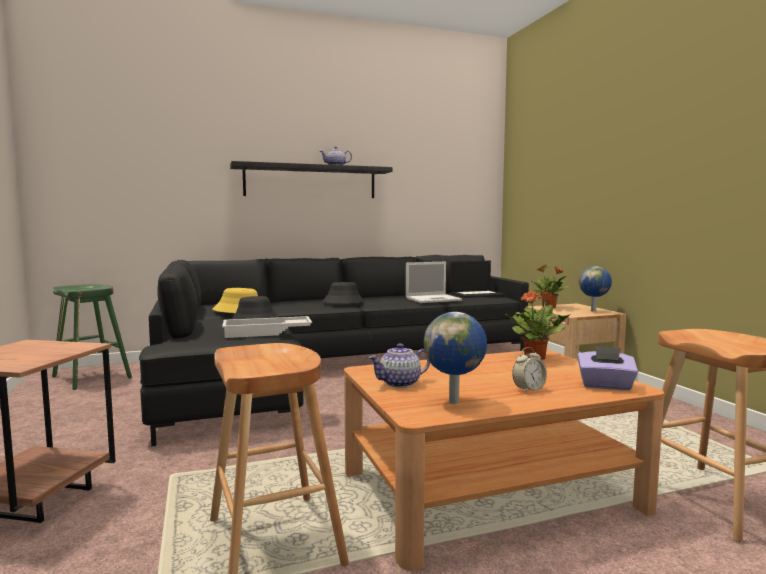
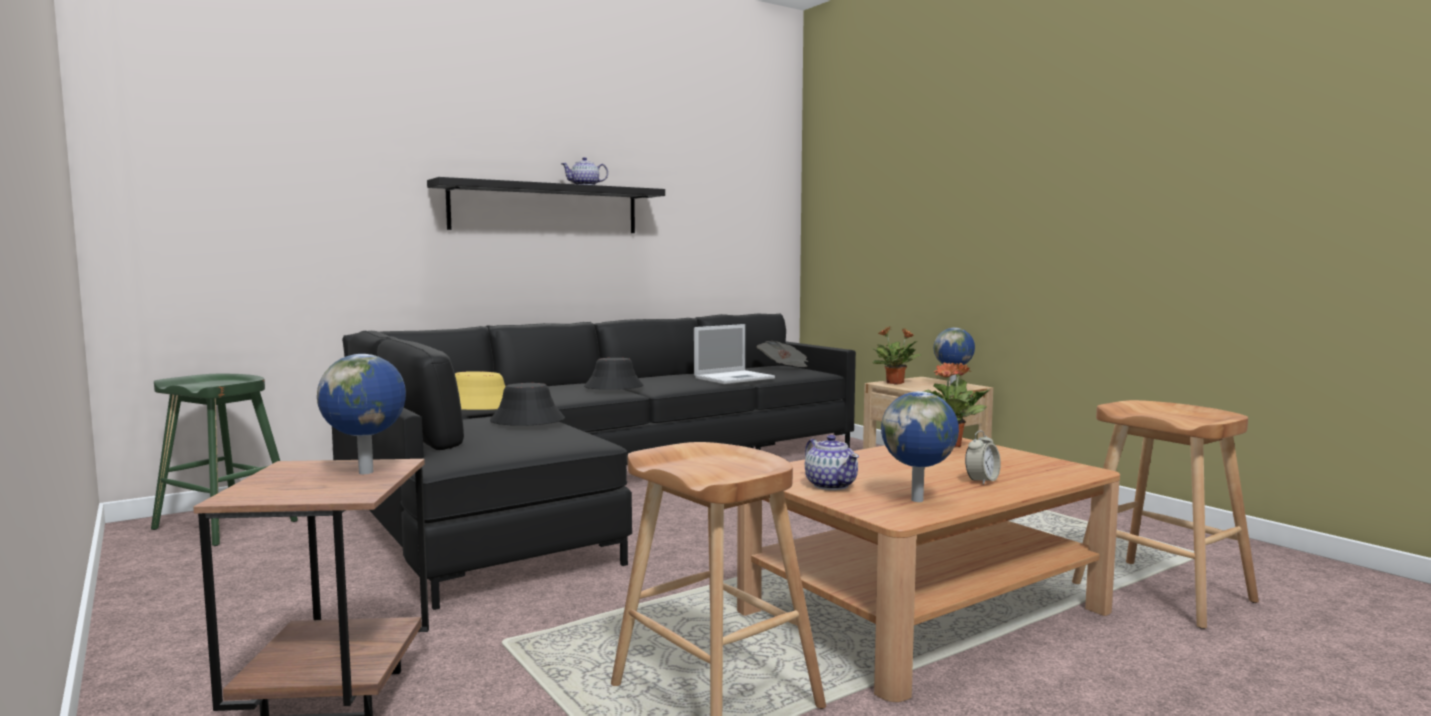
camera: 15 degrees left, 0 degrees up
(58, 350) = (368, 472): none -> globe
(266, 332) = (568, 434): white tray -> none
(400, 383) = (830, 485): teapot -> teapot turned 75 degrees counterclockwise
(477, 294) = (784, 369): laptop -> newspaper
(605, 386) = (1056, 471): purple tissue box -> none

